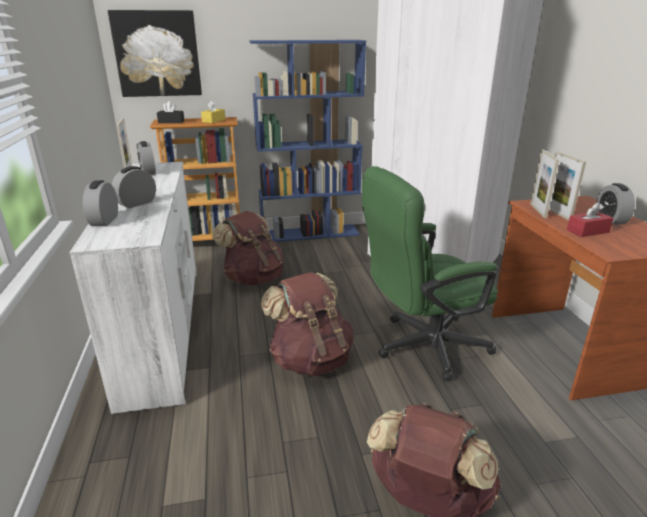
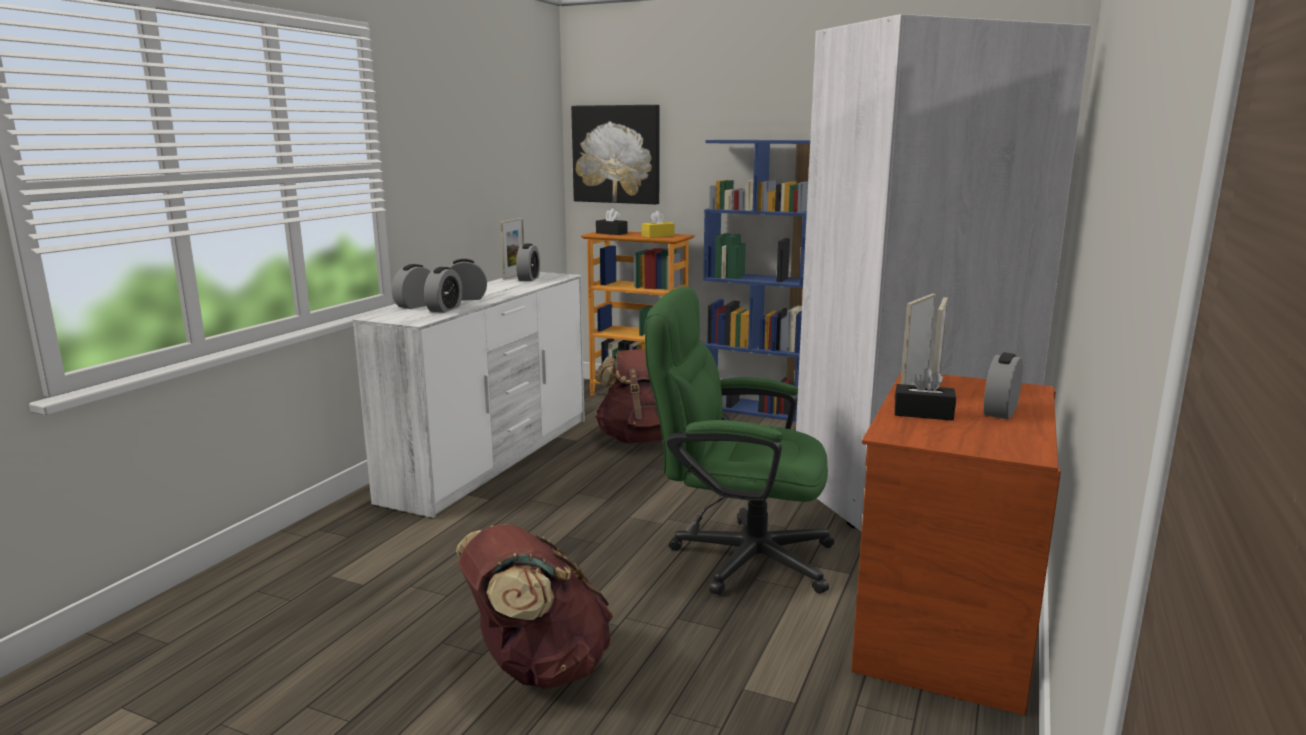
camera: 35 degrees right, 10 degrees down
(142, 219) = (444, 309): none -> alarm clock
(310, 359) = (592, 525): brown backpack -> none
(587, 231) = (923, 413): red tissue box -> black tissue box

